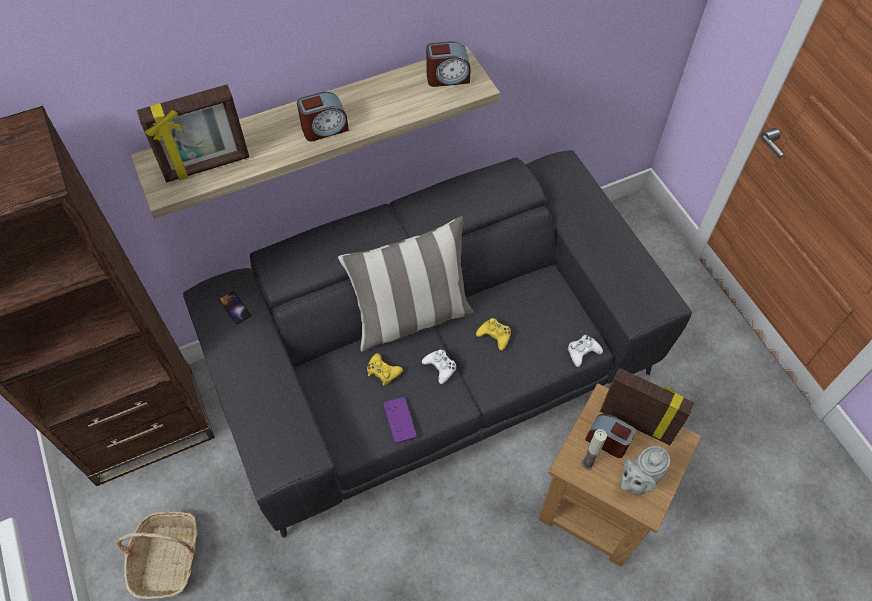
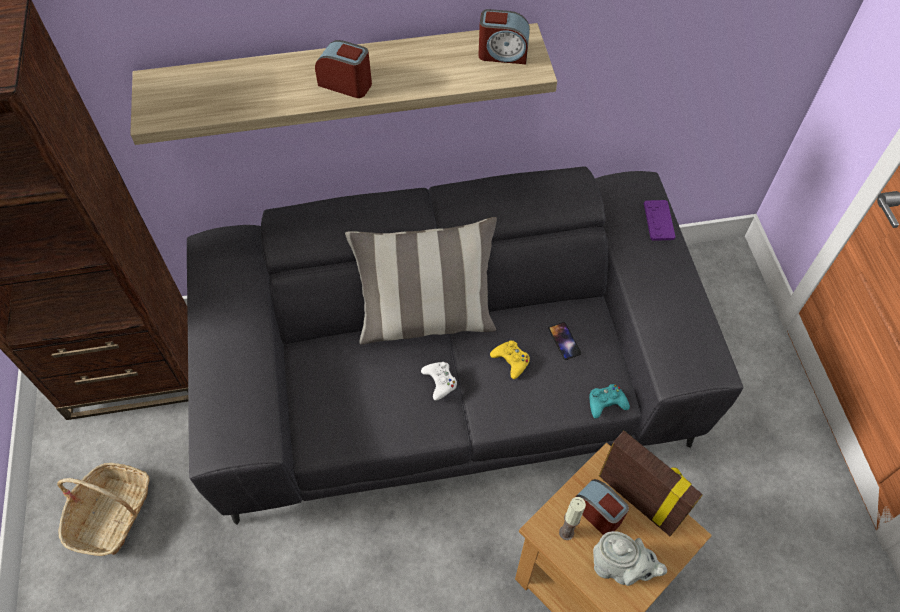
camera: 15 degrees right, 0 degrees up
(207, 166) = (206, 99): picture frame -> none
(235, 307) = (232, 265): phone -> phone (564, 341)
(324, 129) = (346, 83): alarm clock -> alarm clock turned 150 degrees counterclockwise
(383, 371) = (376, 371): yellow game controller -> none
(399, 420) = (377, 429): purple game controller -> purple game controller (658, 221)
(582, 352) = (606, 403): white game controller -> turquoise game controller
(638, 480) = (619, 568): grey teapot -> grey teapot turned 135 degrees counterclockwise

